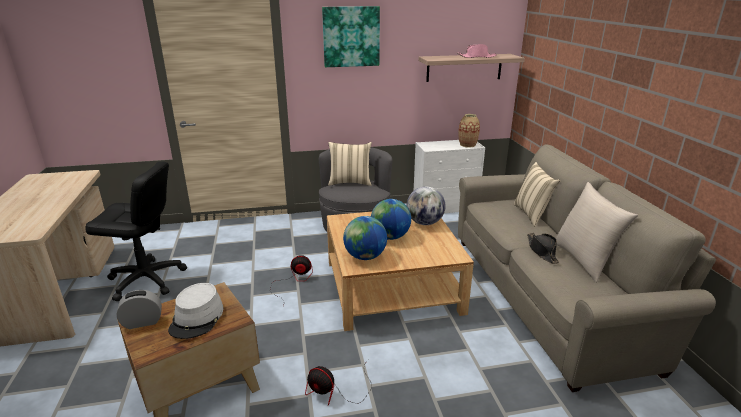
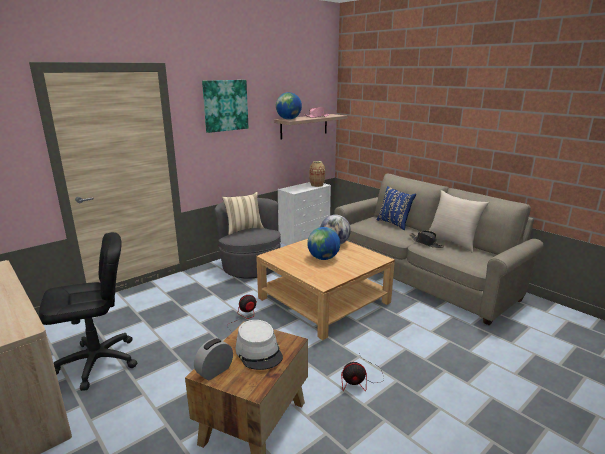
camera: 30 degrees left, 5 degrees down
(365, 257) = (323, 275): globe -> globe (288, 119)
(532, 214) = (394, 223): beige pillow -> blue pillow

